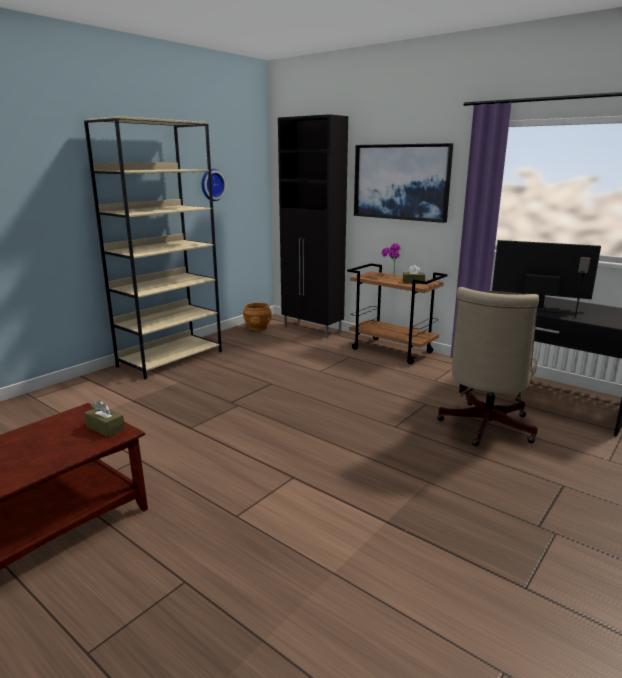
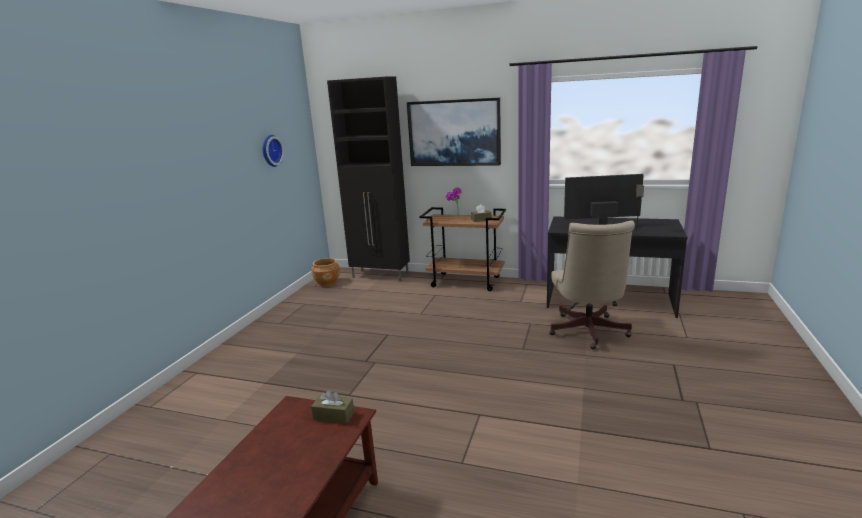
camera: 20 degrees left, 0 degrees up
(171, 358) = (267, 331): beige bookcase -> none

